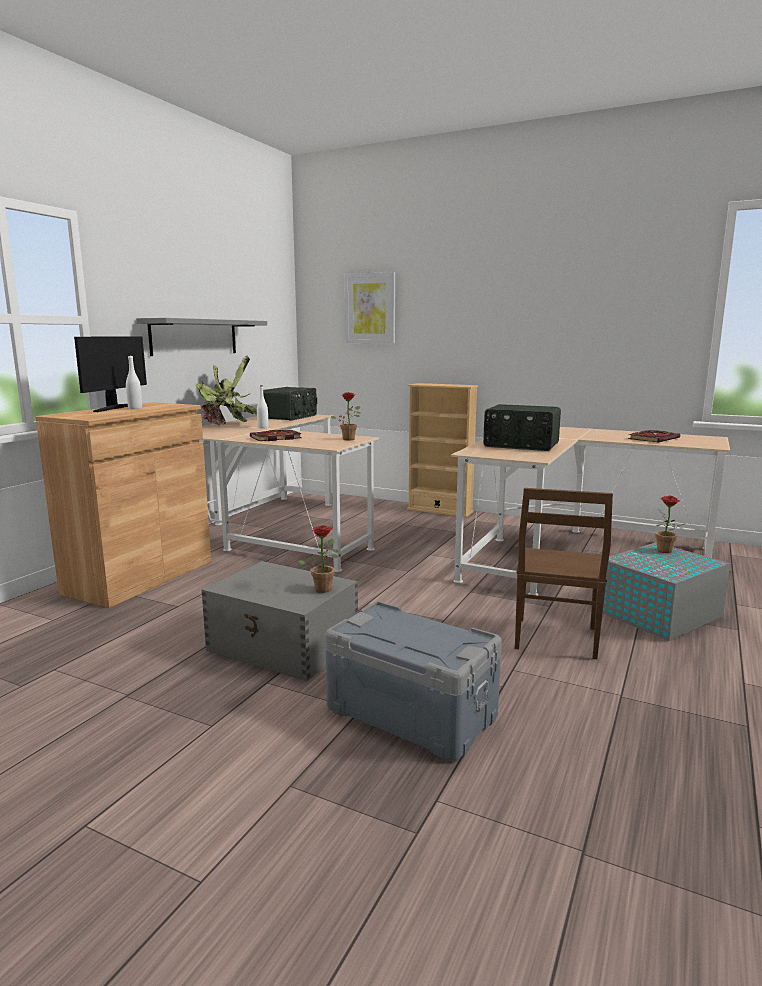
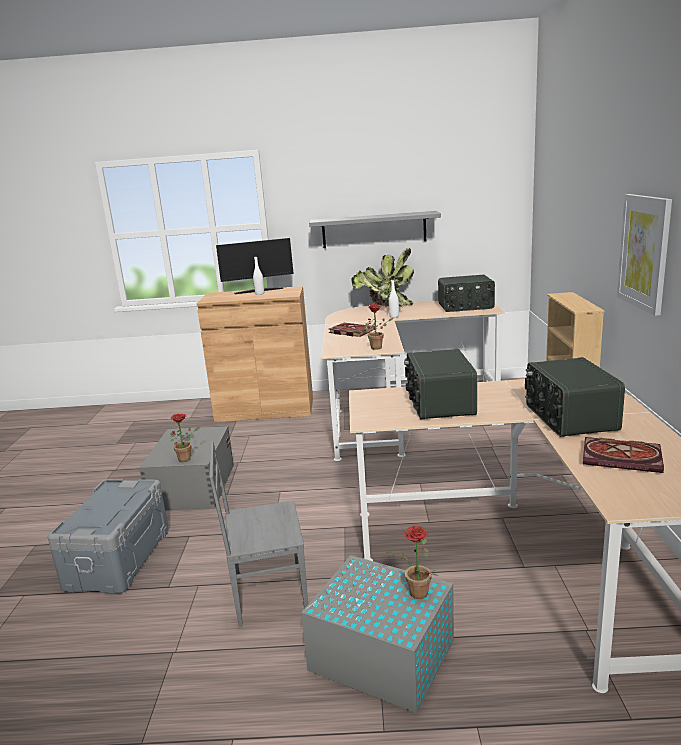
camera: 65 degrees right, 5 degrees up
(370, 308) = (561, 195): picture -> picture (644, 252)
(554, 639) = (269, 594): brown chair -> grey chair
(584, 435) = (569, 417): none -> radio

